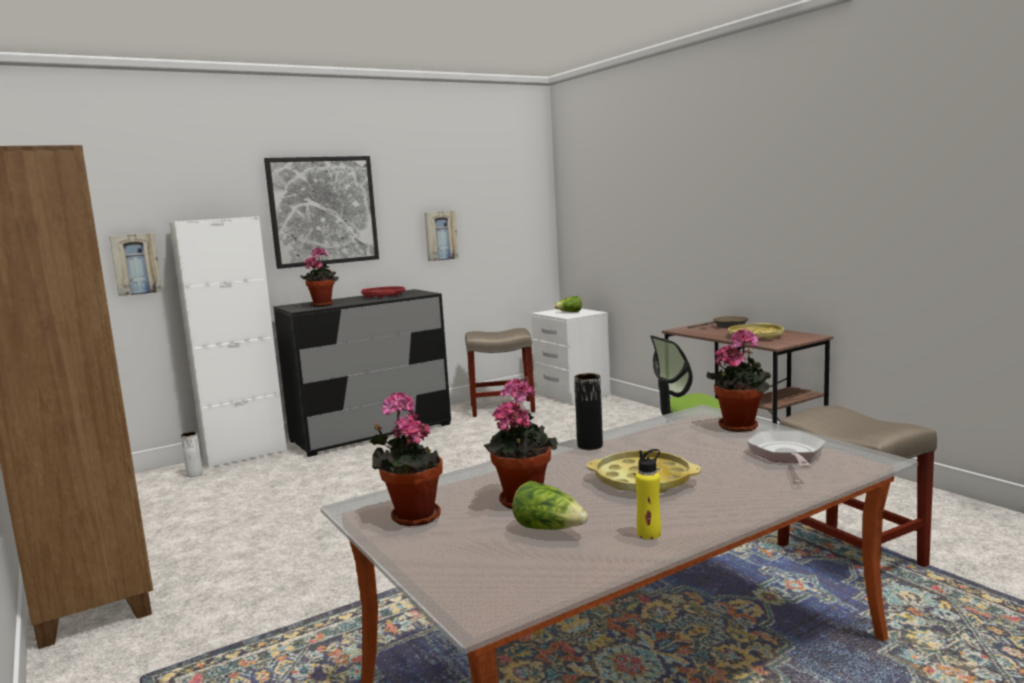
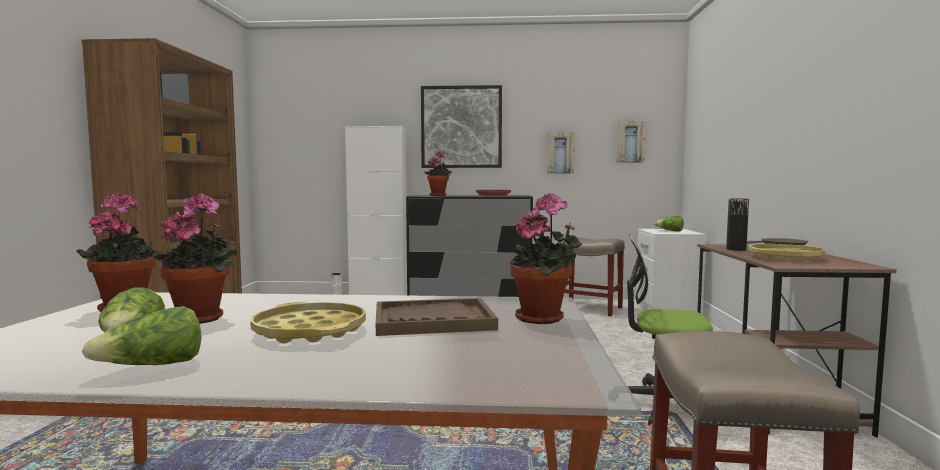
camera: 35 degrees right, 5 degrees down
(135, 264) = (330, 156): picture -> picture (630, 142)
(590, 445) = (372, 301): black vase -> black vase (736, 249)
(649, 534) = (153, 367): yellow bottle -> lettuce
(686, 447) = (433, 320): none -> brown tray
(787, 455) = (498, 351): frying pan -> none

